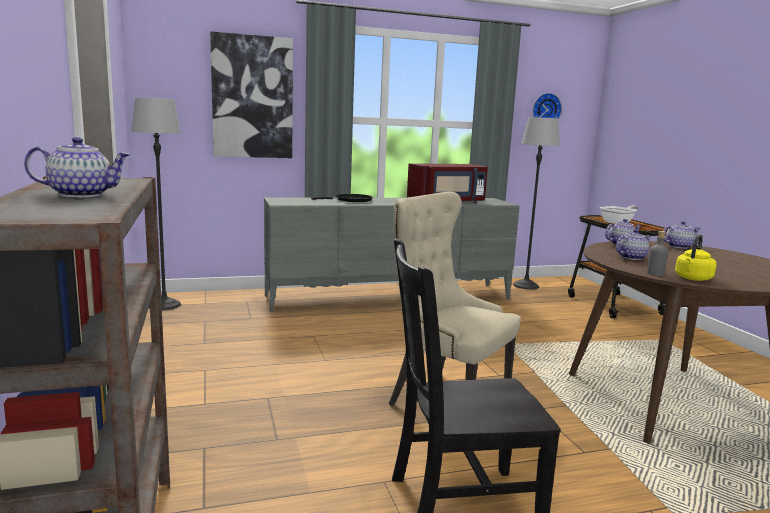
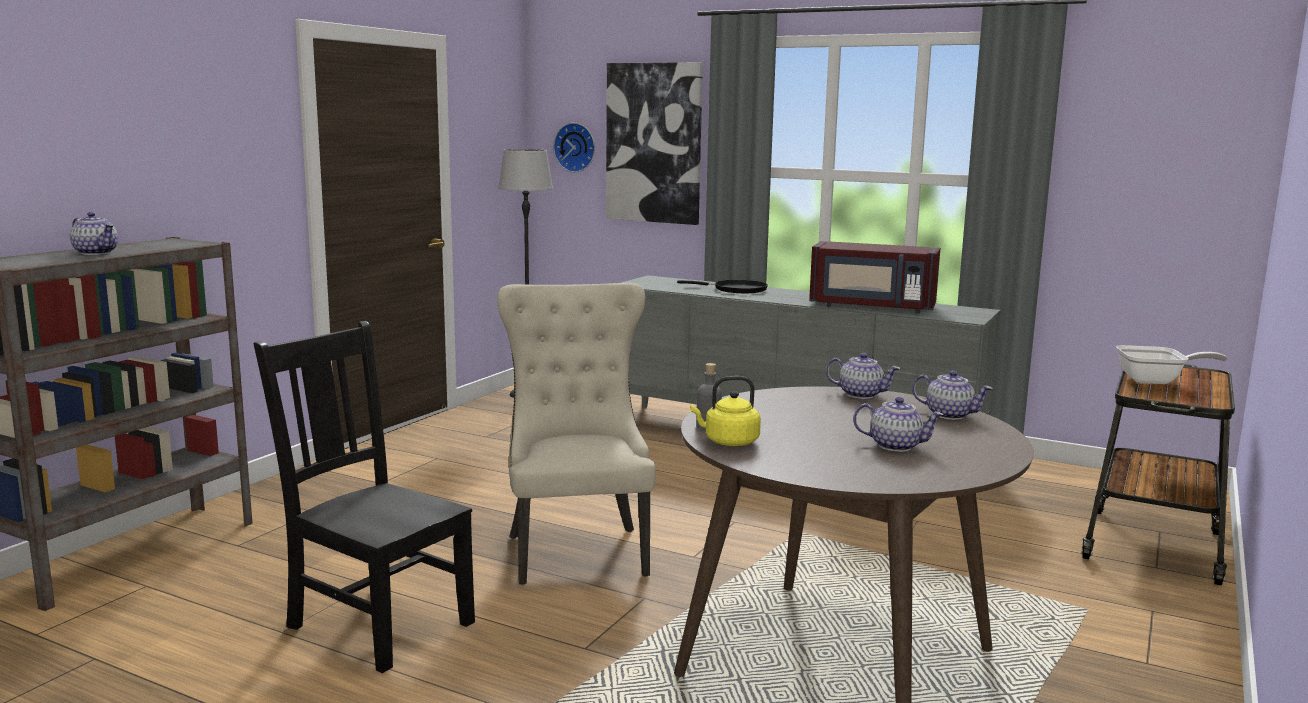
camera: 45 degrees right, 0 degrees up
(526, 285) = (1058, 479): floor lamp -> none
(545, 110) = (1141, 153): wall clock -> wall clock (576, 147)
(631, 257) = (780, 408): teapot -> teapot (896, 446)

